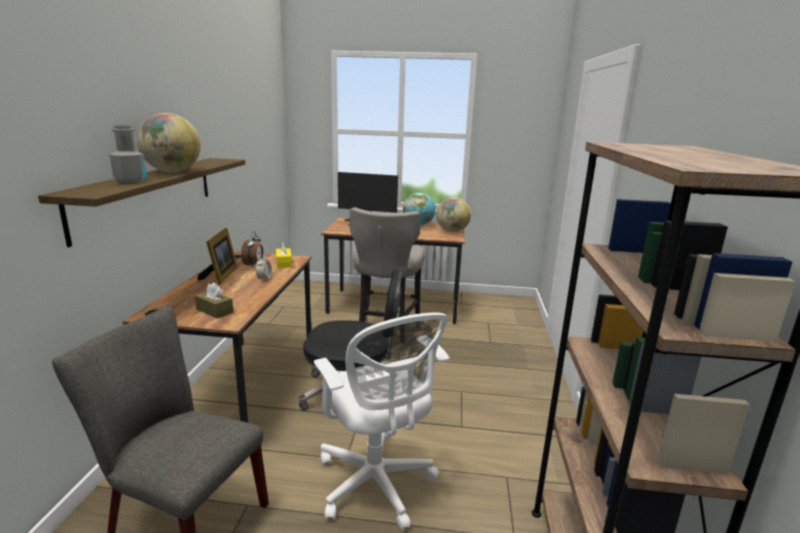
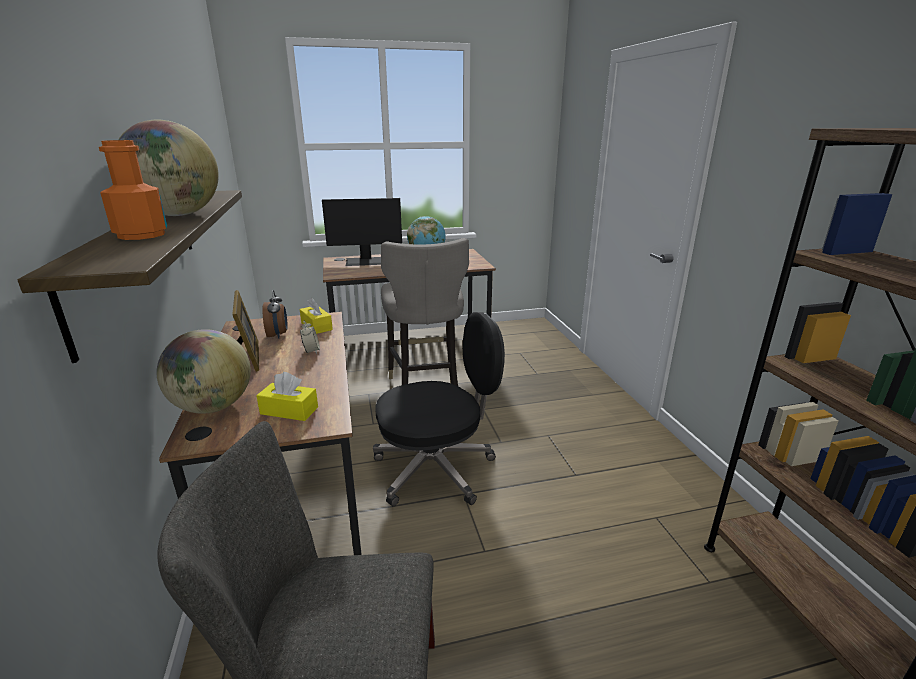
camera: 20 degrees left, 5 degrees up
(130, 181) = (141, 235): grey bottle -> orange bottle
(214, 311) = (289, 410): brown tissue box -> yellow tissue box
(377, 485) = (540, 571): white office chair -> none
(452, 231) = (469, 257): globe -> globe (213, 407)

